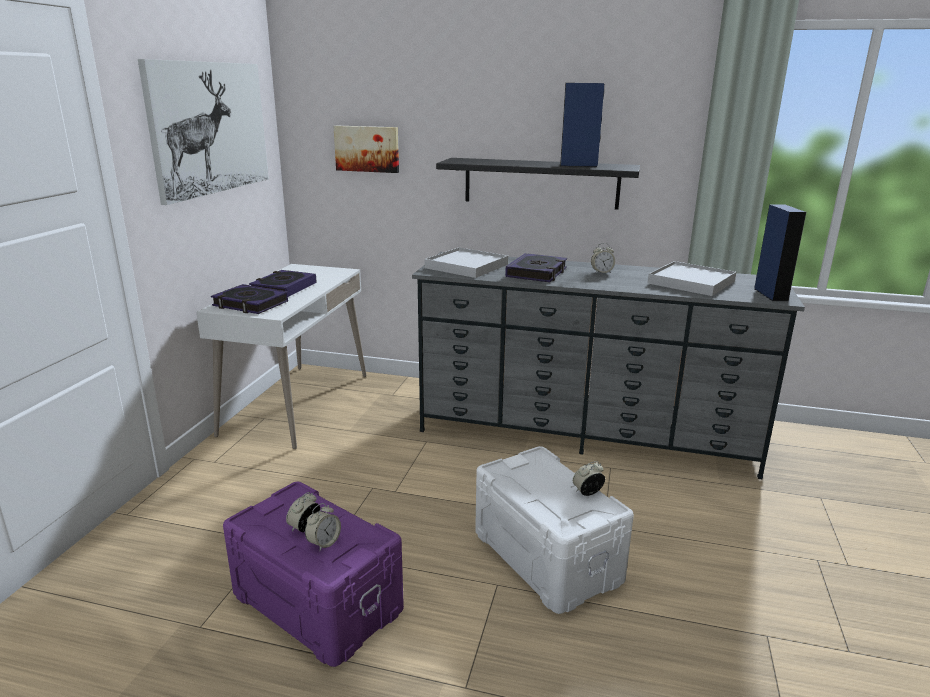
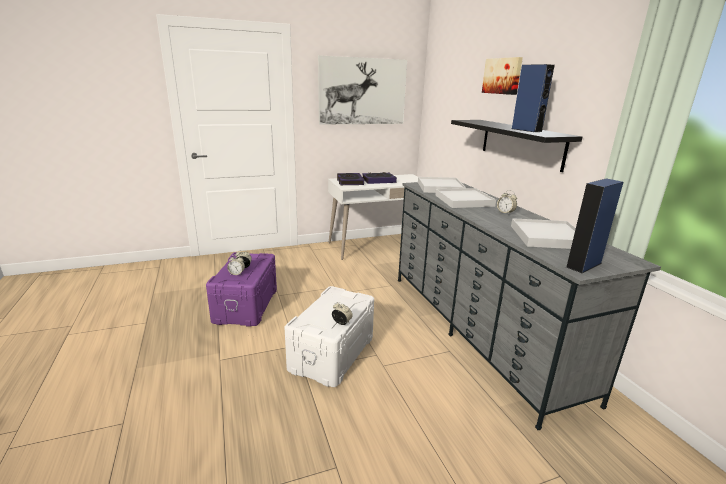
camera: 55 degrees right, 0 degrees up
(367, 148) = (449, 111): picture -> picture (502, 76)
(537, 273) = (464, 200): book -> white tray

